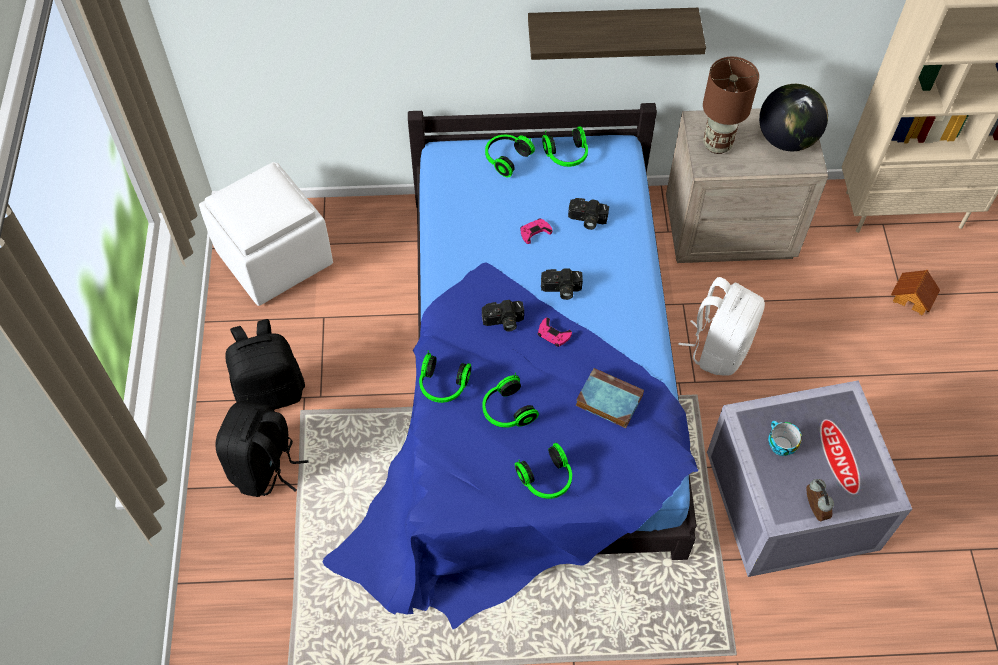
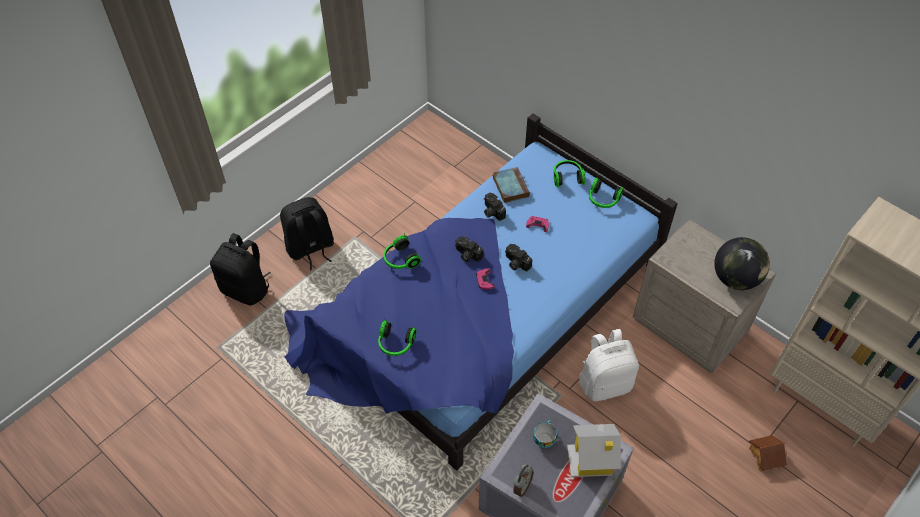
camera: 45 degrees right, 5 degrees down
(271, 391) = (352, 216): black backpack -> black backpack (246, 289)
(274, 256) = (424, 155): white ottoman -> none
(506, 411) = (416, 296): headphones -> none
(586, 220) = (573, 240): camera -> camera (492, 211)
(607, 400) = (472, 334): book -> book (510, 186)
(611, 30) = (661, 131): shelf -> none
(717, 144) = (687, 250): brown table lamp -> none
(841, 426) = (591, 461): none -> toy house

